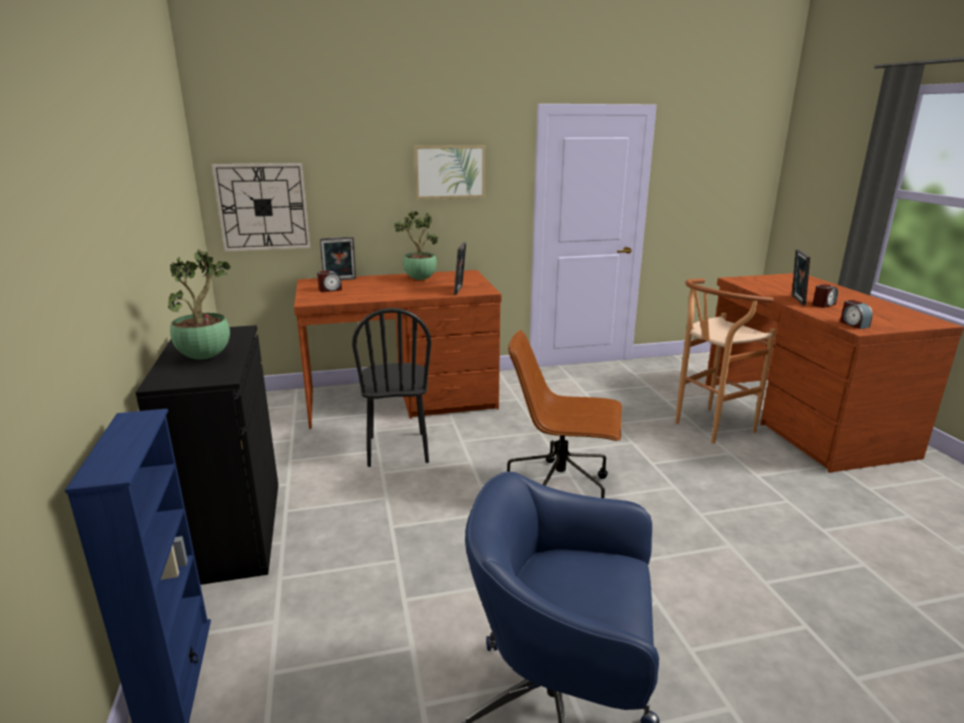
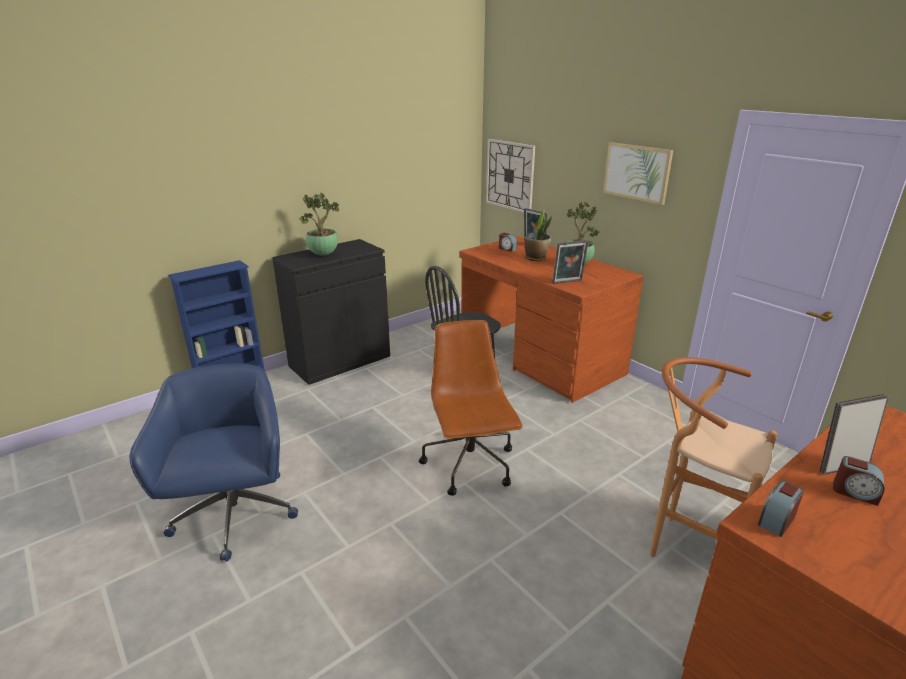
camera: 65 degrees right, 5 degrees up
(378, 286) = (536, 258): none -> potted plant

